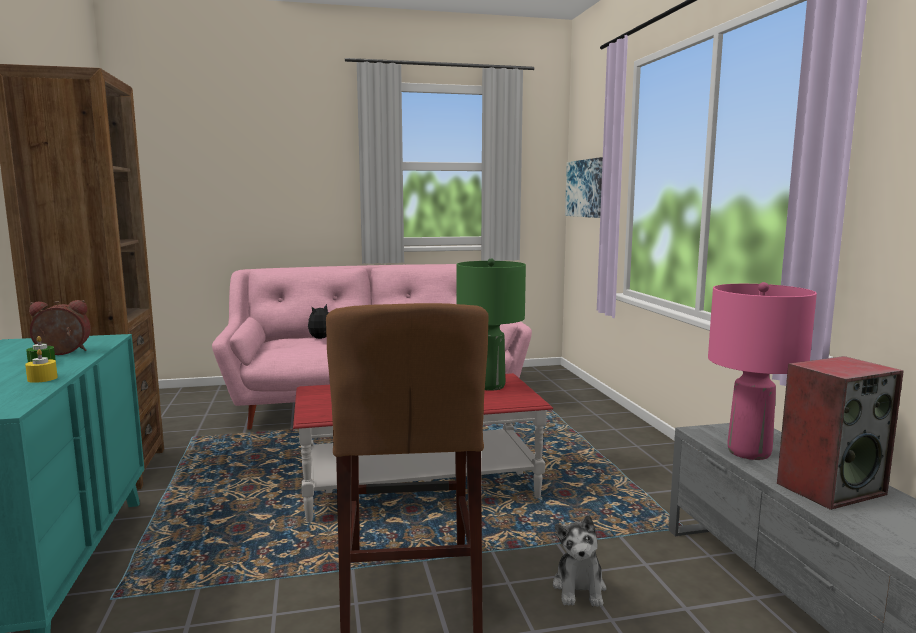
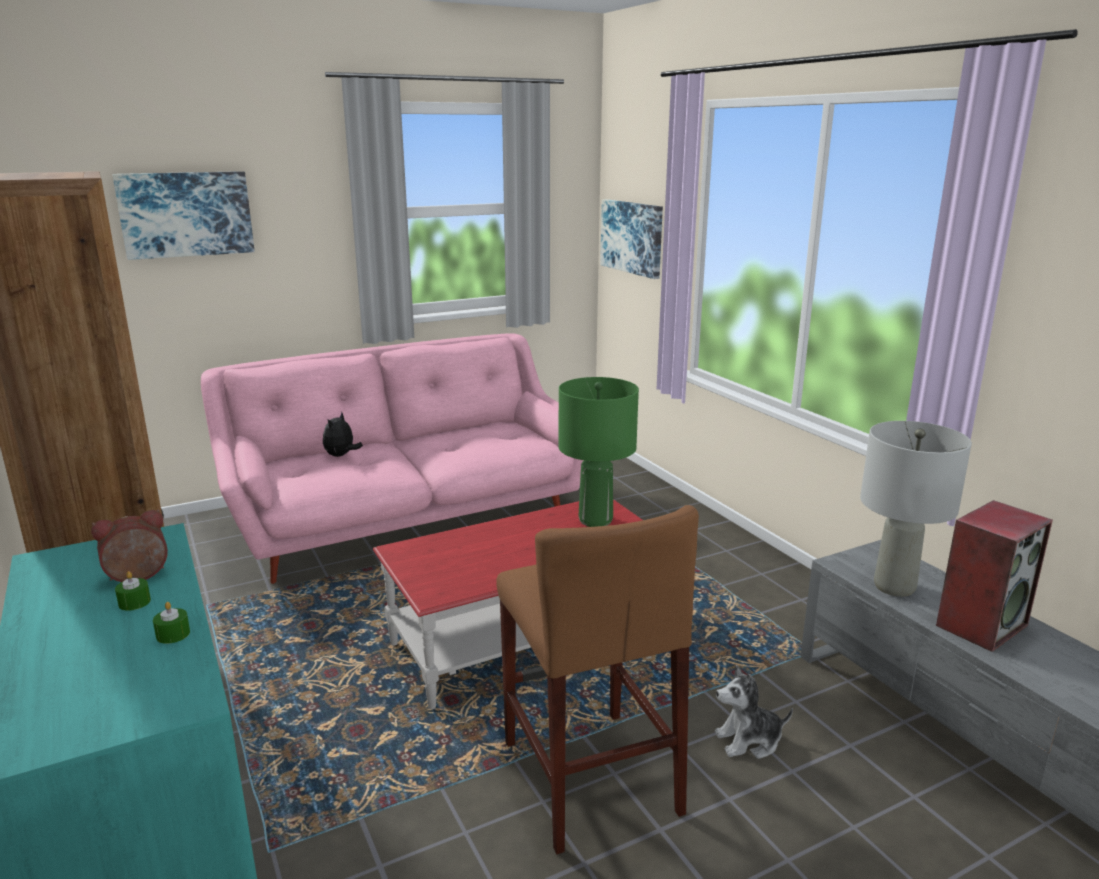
camera: 15 degrees left, 10 degrees up
(42, 379) = (173, 634): yellow candle -> green candle
(239, 158) = (186, 214): none -> picture
(579, 588) = (749, 741): plush toy -> plush toy turned 90 degrees clockwise
(749, 452) = (895, 586): pink table lamp -> grey table lamp

